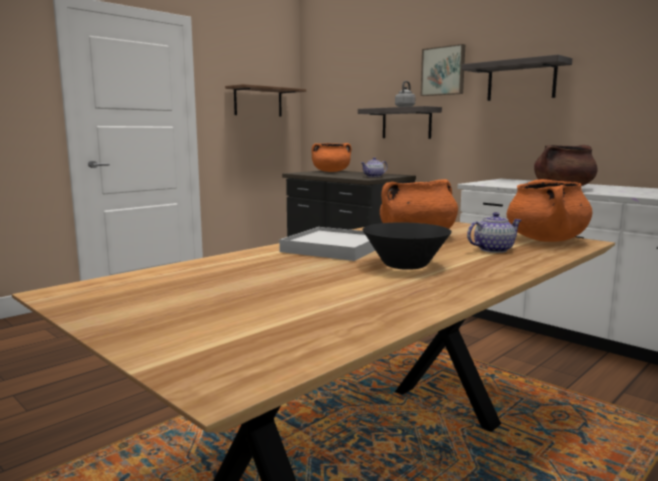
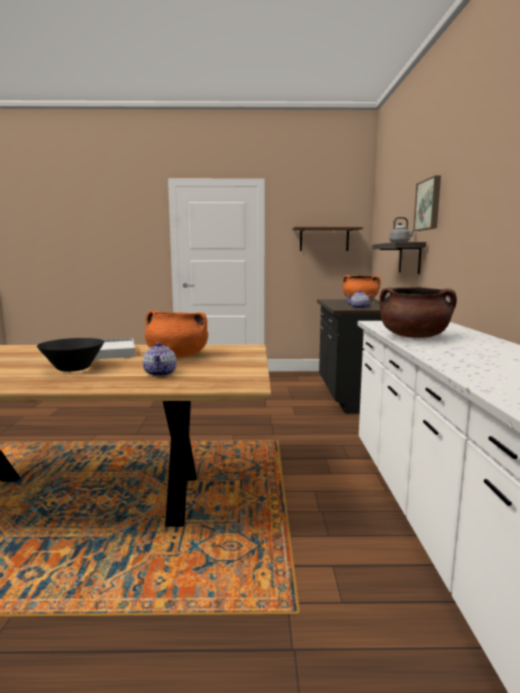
camera: 45 degrees right, 0 degrees up
(492, 250) = (160, 373): teapot -> teapot turned 60 degrees clockwise
(521, 81) = (467, 212): shelf -> none
(546, 240) = (232, 377): orange cooking pot -> none

